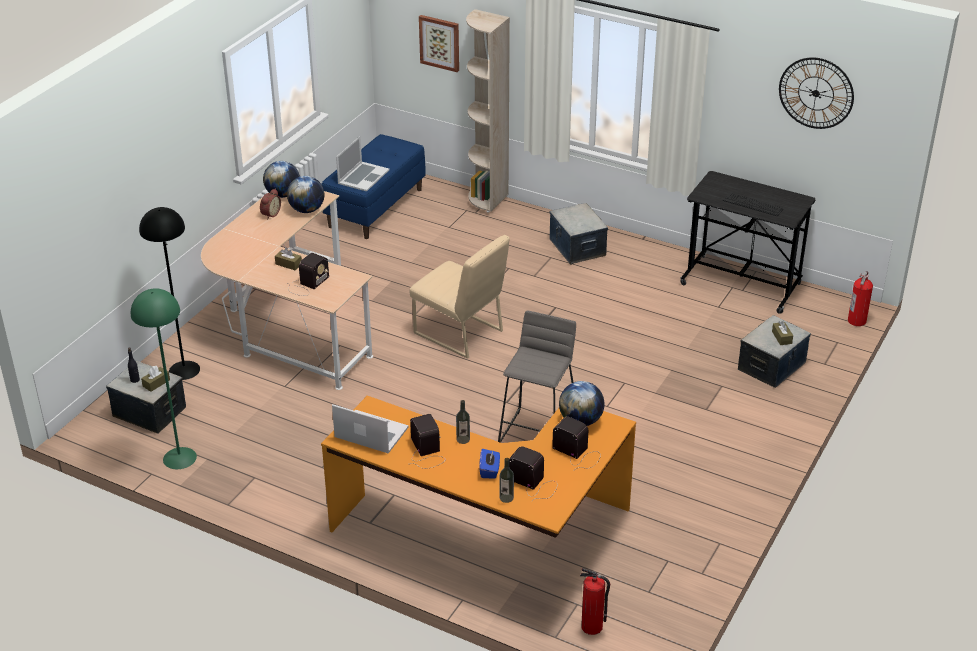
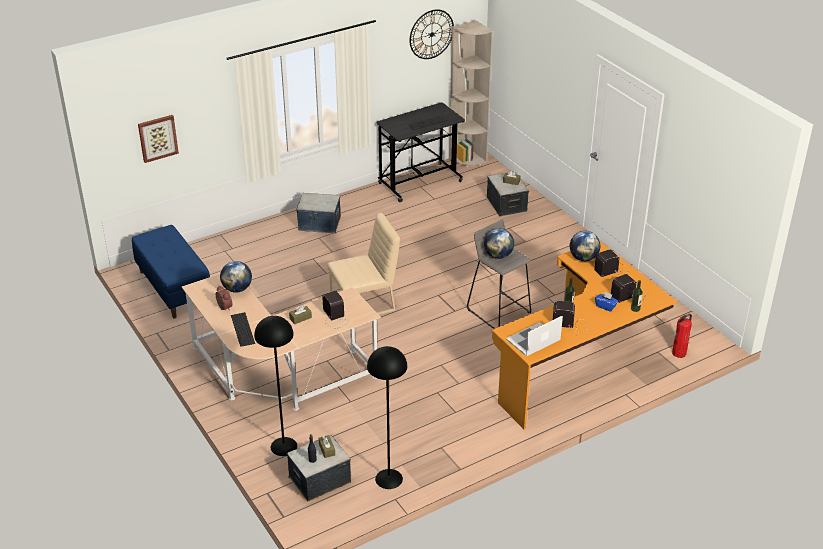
camera: 60 degrees left, 0 degrees up
(179, 458) = (388, 479): green floor lamp -> black floor lamp
(242, 238) = (242, 329): none -> keyboard
(283, 194) = (203, 293): globe -> globe (498, 255)
(363, 176) = (182, 263): laptop -> none
(485, 202) = (225, 240): beige bookcase -> beige bookcase (468, 162)
(857, 321) = (492, 161): fire extinguisher -> none

